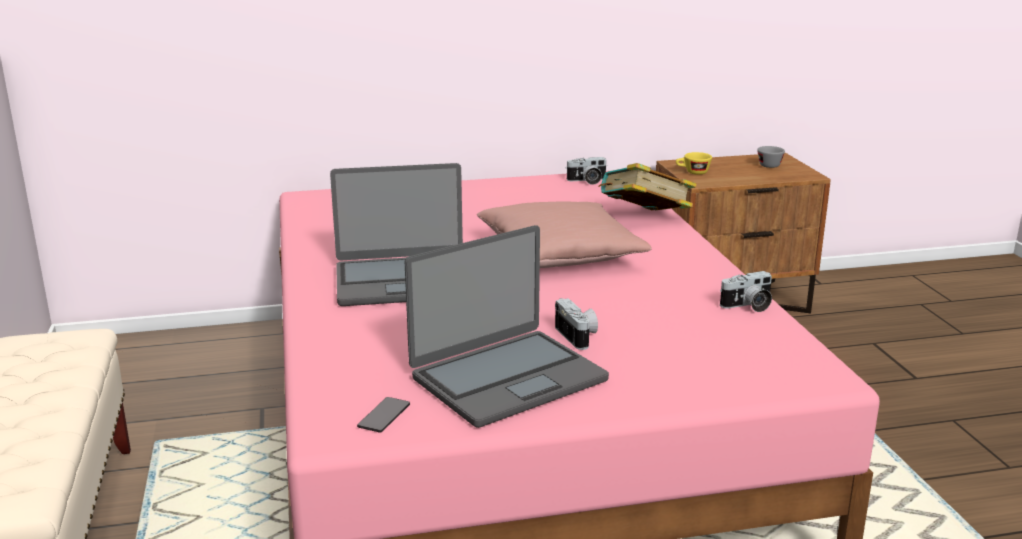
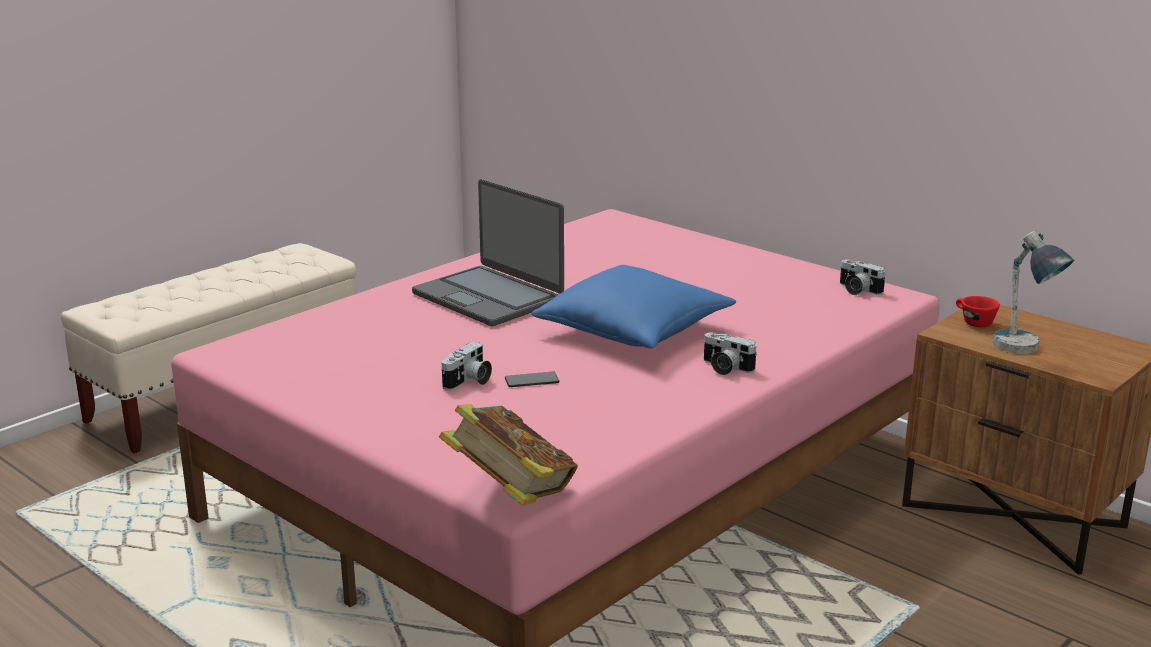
camera: 55 degrees right, 0 degrees up
(384, 416) = (257, 359): phone -> phone (532, 381)
(507, 378) = (359, 378): laptop -> none
(559, 256) = (634, 331): pink pillow -> blue pillow
(644, 219) = (793, 338): book -> book (510, 495)
(692, 172) = (973, 322): yellow cup -> red cup
(748, 306) = (637, 431): camera -> camera (725, 368)
(754, 178) = (1022, 353): none -> table lamp
(768, 164) = (1090, 349): grey cup -> none

